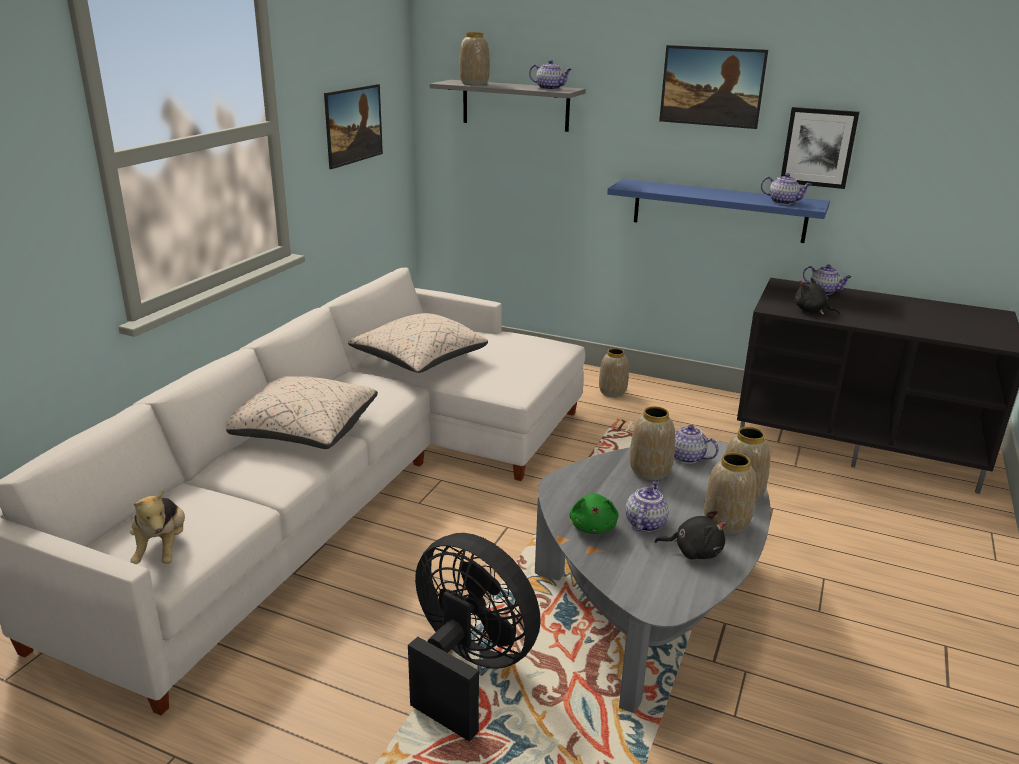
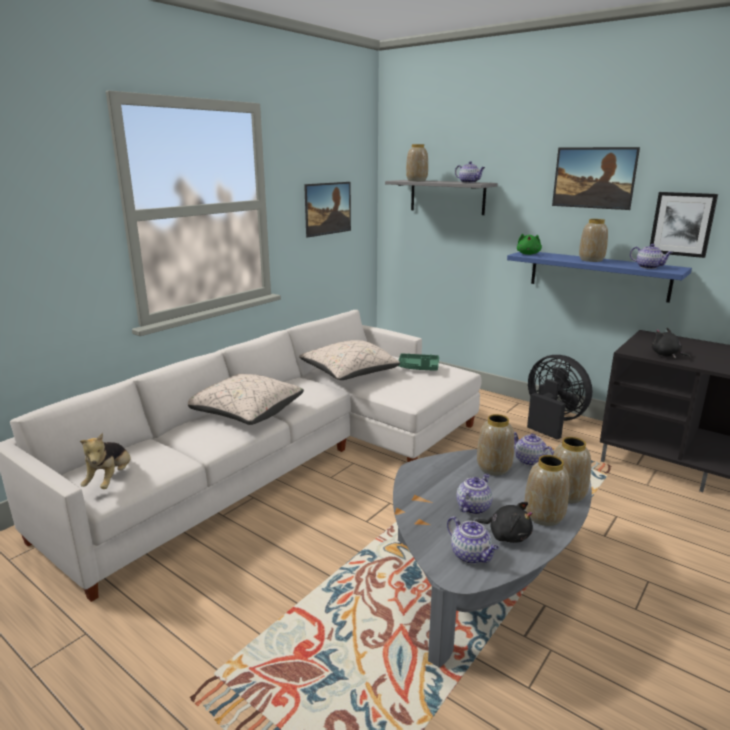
camera: 15 degrees right, 5 degrees down
(468, 669) = (318, 606): black fan -> black fan (552, 421)
(507, 345) = (418, 368): none -> green tray
(593, 527) = (428, 504): green plush toy -> green plush toy (528, 254)
(612, 392) = (507, 414): vase -> vase (591, 260)
(824, 291) = (684, 342): teapot -> teapot (471, 555)

